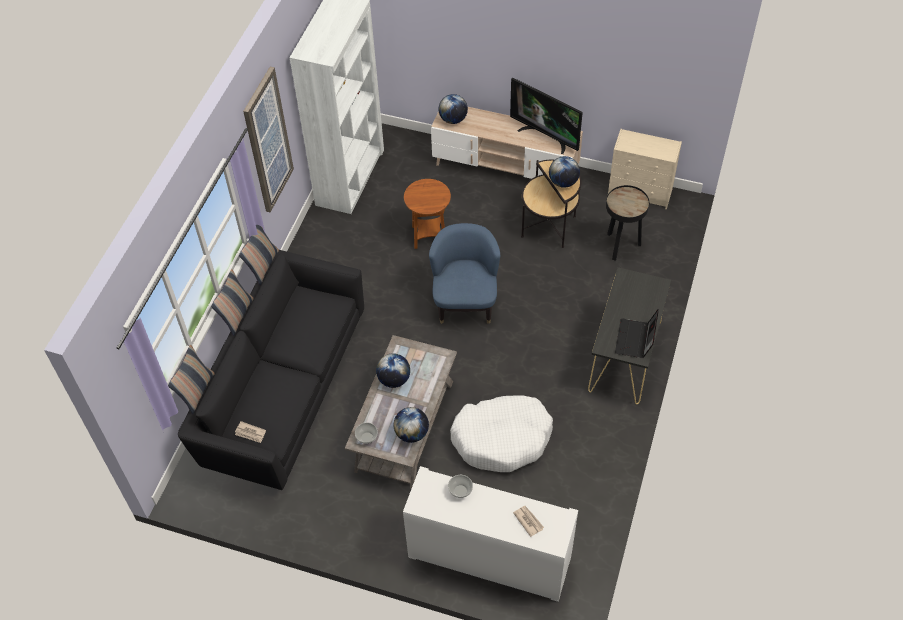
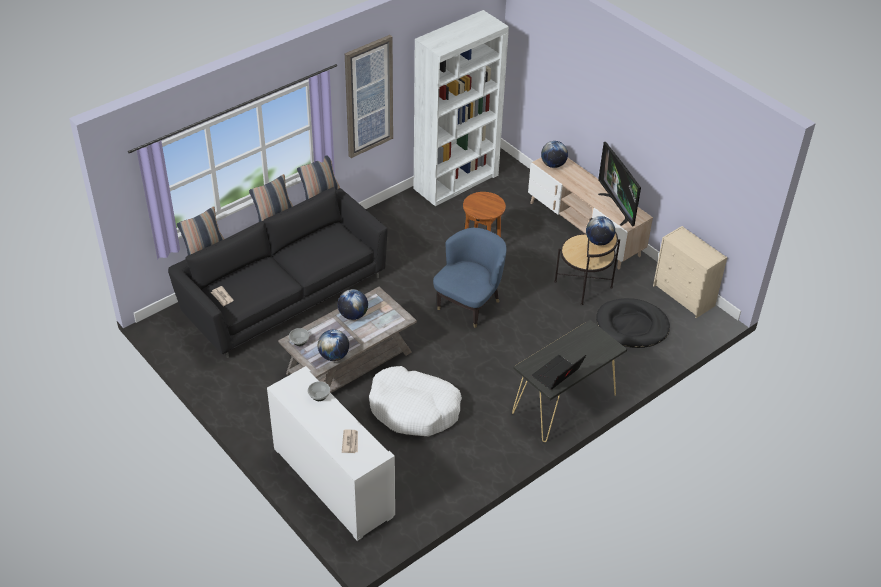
camera: 30 degrees right, 10 degrees down
(621, 246) = (632, 326): black side table -> black dog bed

